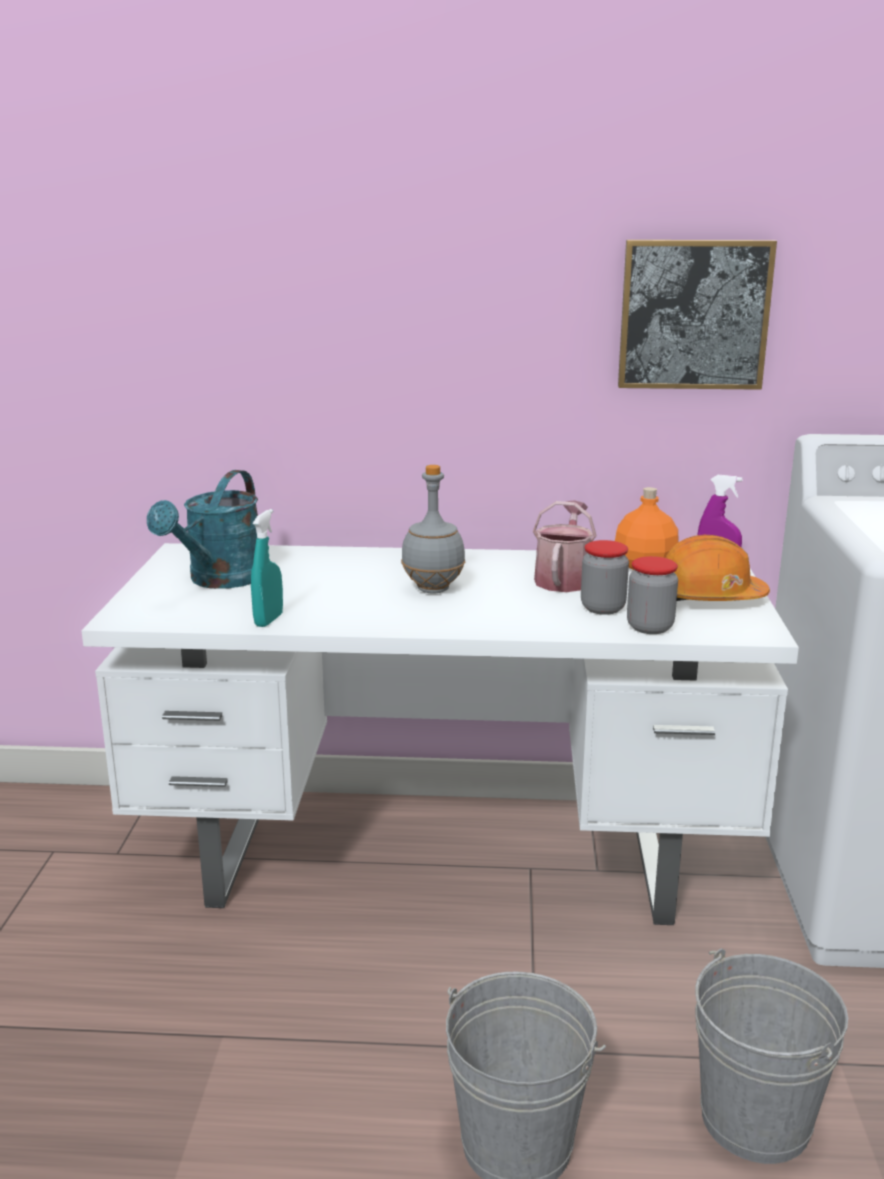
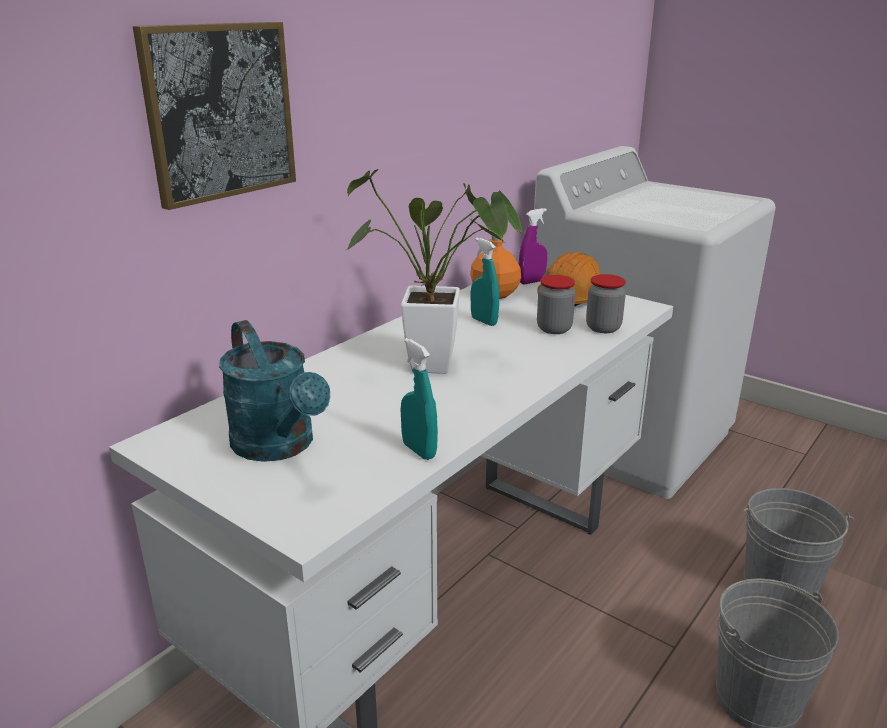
camera: 55 degrees left, 5 degrees up
(433, 590) = (443, 366): grey bottle -> potted plant
(563, 578) = (484, 321): watering can -> turquoise spray bottle
(694, 315) = (479, 90): picture -> picture (220, 112)

